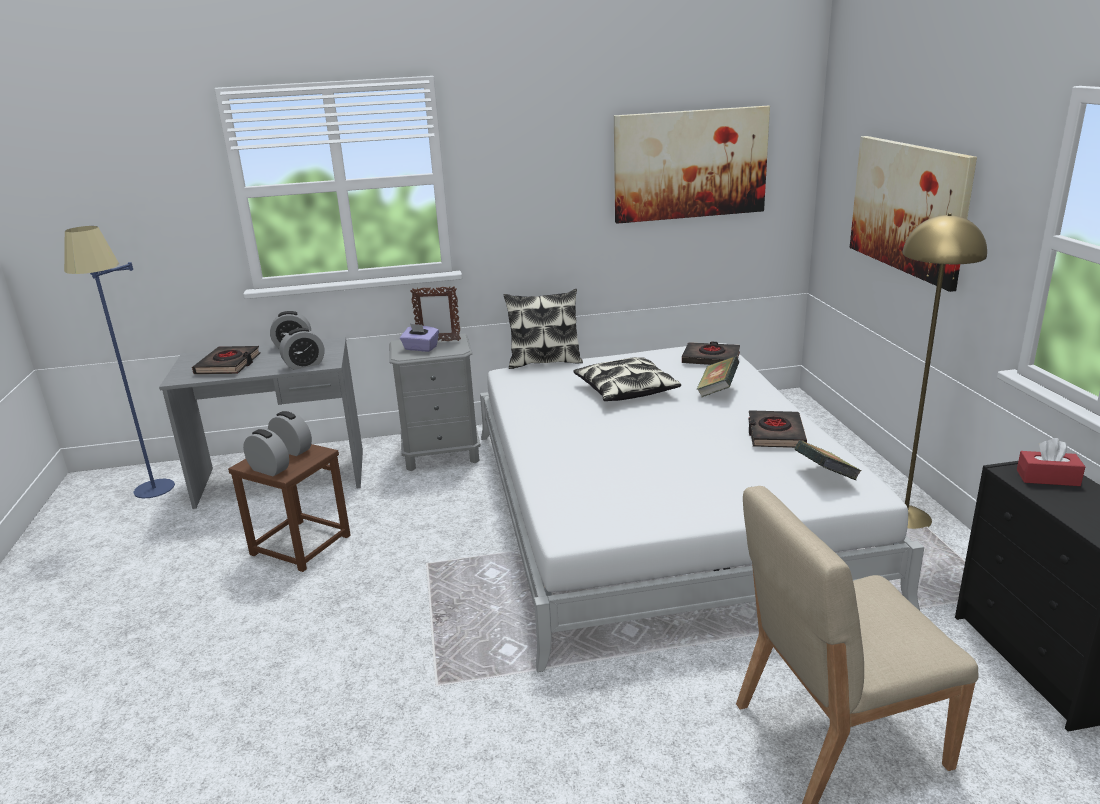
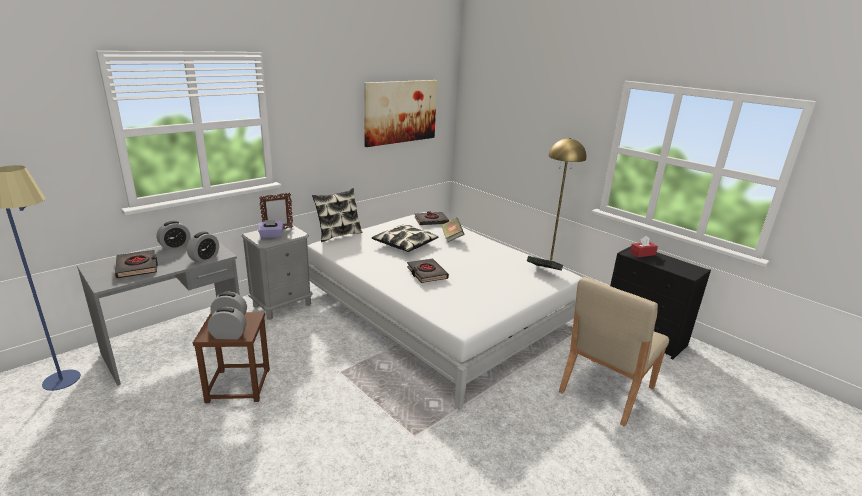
camera: 35 degrees left, 0 degrees up
(775, 434) = (501, 255): black book -> black book (426, 273)
(908, 207) = (525, 134): picture -> none

